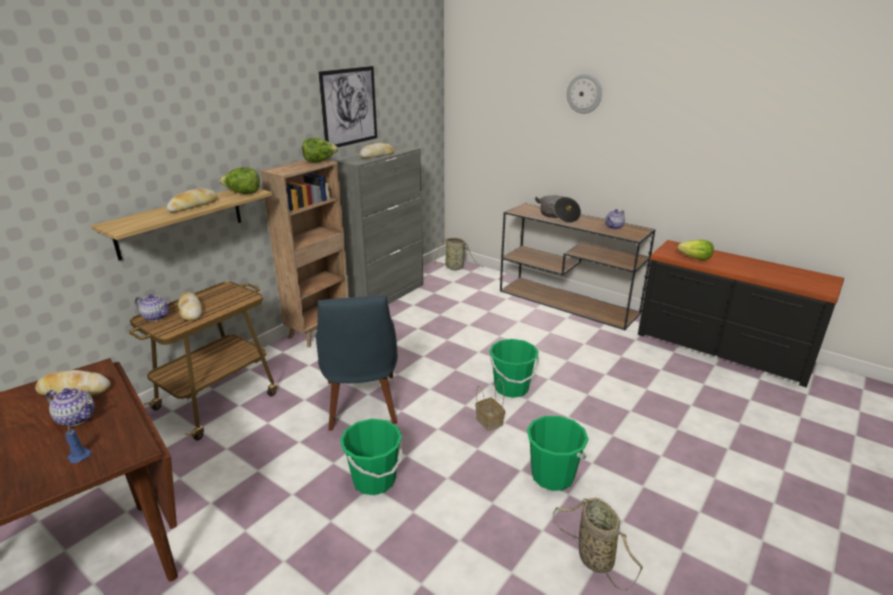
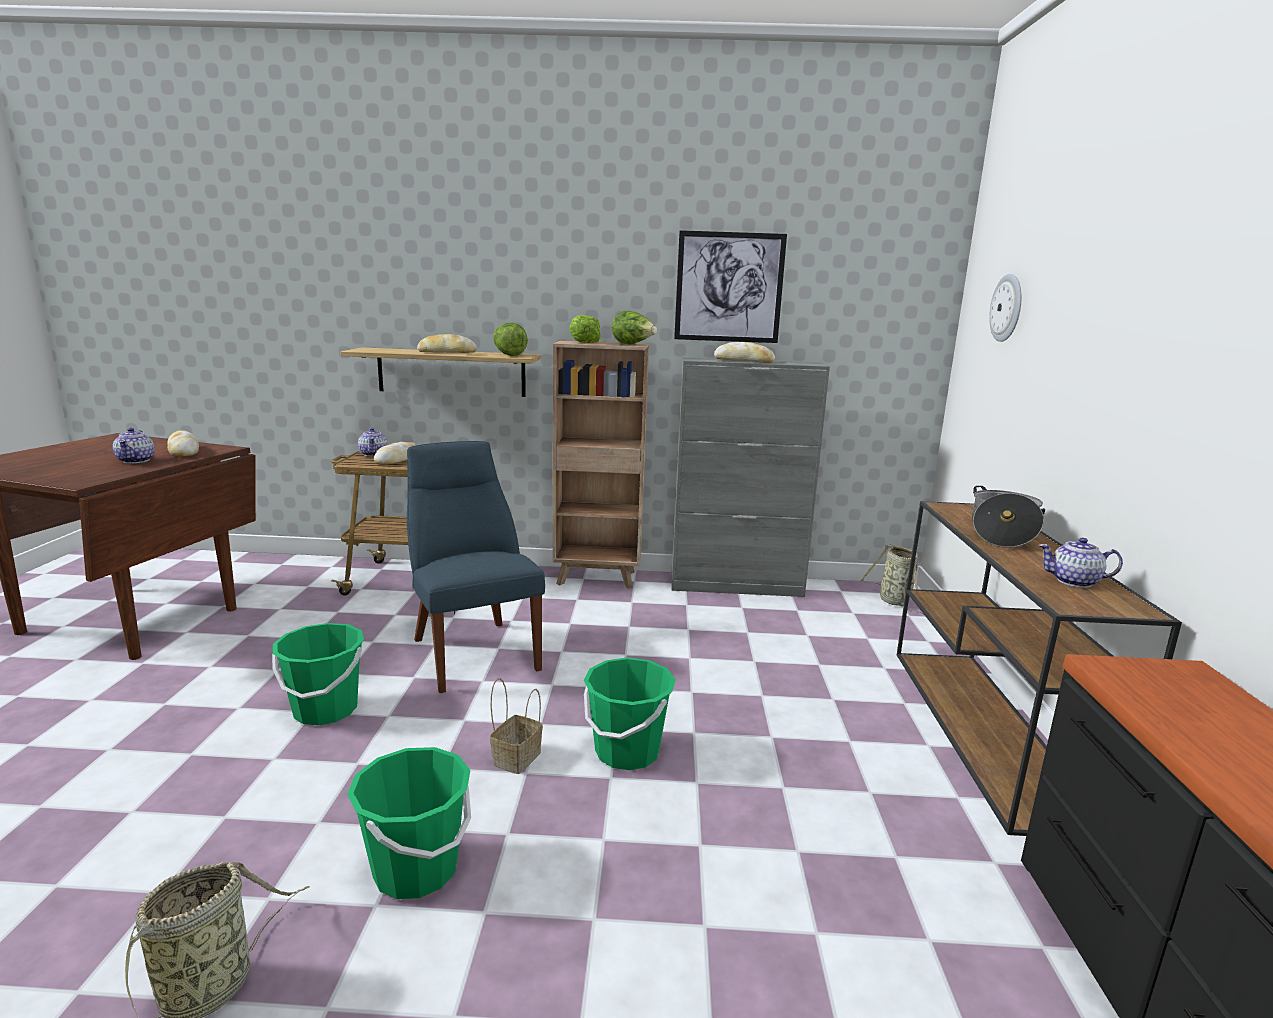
camera: 55 degrees right, 10 degrees down
(79, 456) = (72, 473): blue candle -> none
(361, 404) = (472, 651): blue chair -> blue chair turned 105 degrees clockwise
(584, 93) = (1118, 275): wall clock -> wall clock (1007, 308)
(695, 258) = (1174, 712): lettuce -> lettuce (583, 342)

